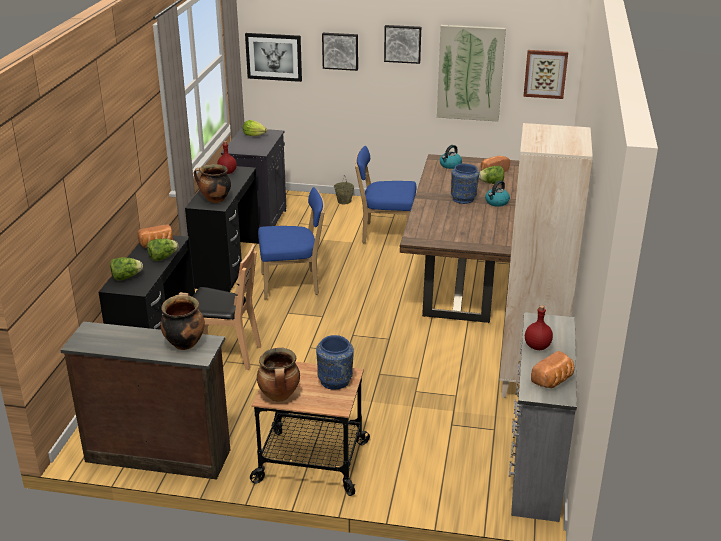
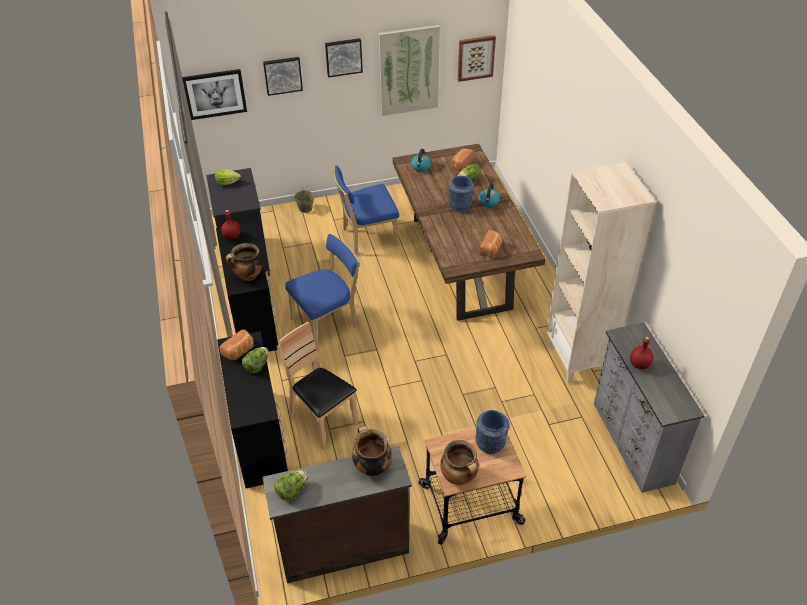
camera: 25 degrees left, 15 degrees up
(126, 277) = (242, 401): lettuce -> lettuce (292, 491)
(224, 354) = (322, 421): brown chair -> brown chair turned 120 degrees counterclockwise
(553, 380) = (673, 395): bread -> bread (491, 250)

